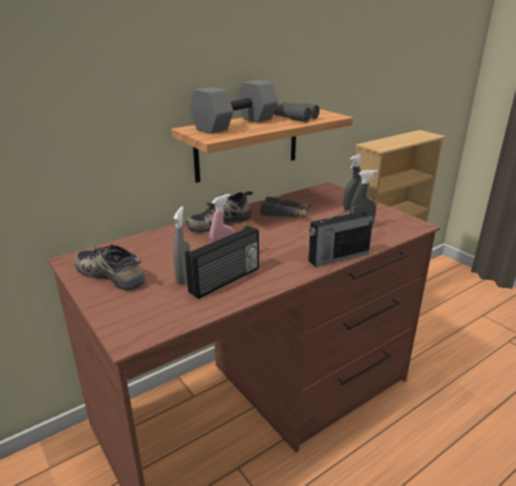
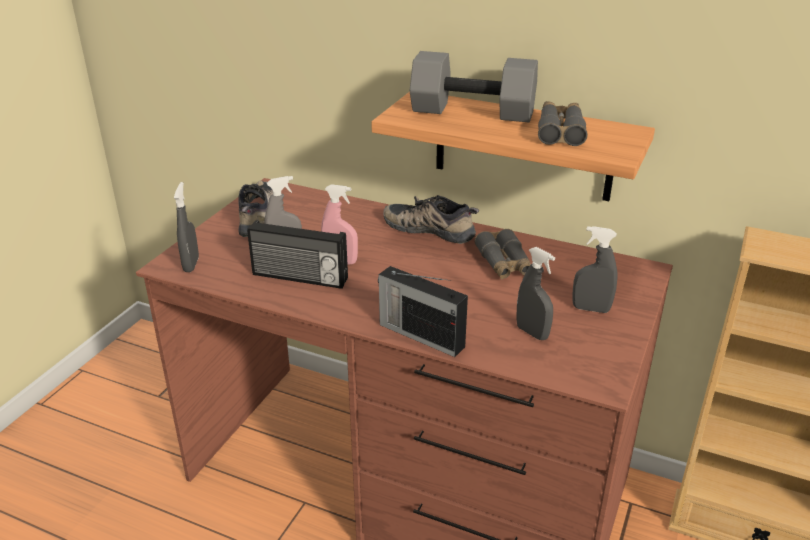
camera: 60 degrees right, 5 degrees up
(144, 325) = (191, 264): none -> grey spray bottle

